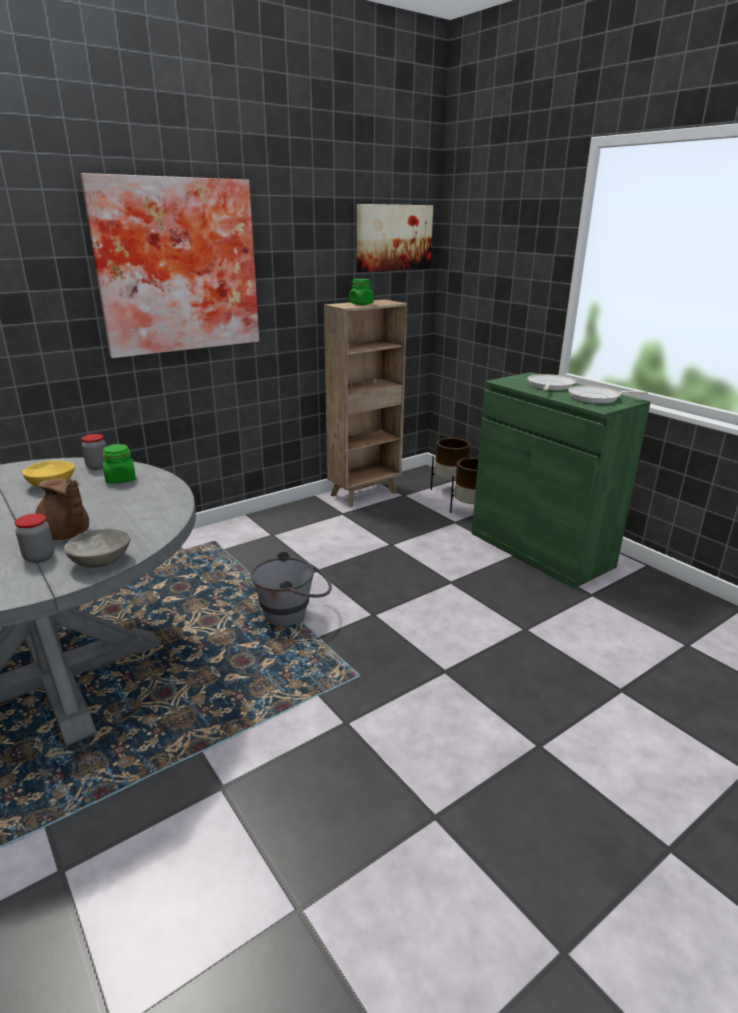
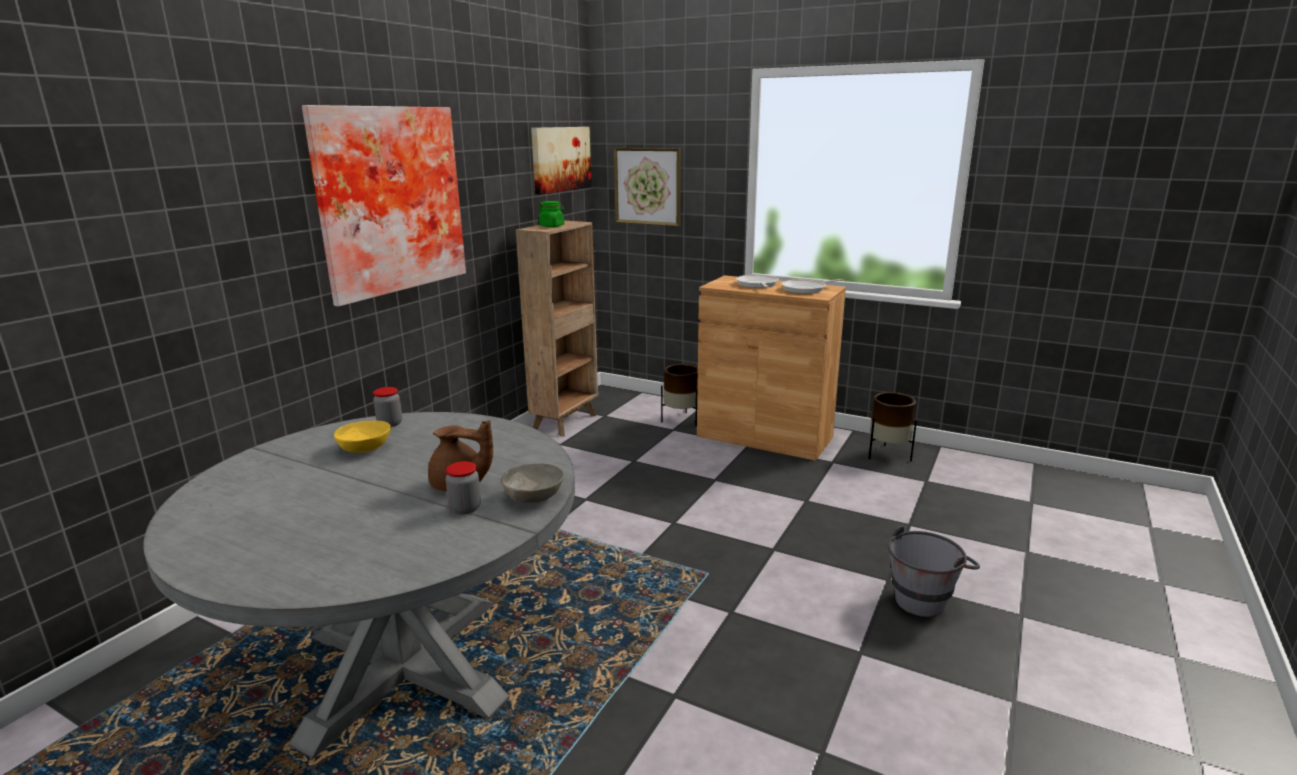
camera: 25 degrees left, 5 degrees down
(121, 479) = (436, 429): green jar -> none
(294, 614) = (600, 542): grey bucket -> grey bucket (925, 597)
(450, 490) = (644, 403): brown planter -> brown planter (888, 455)
(481, 270) = (648, 186): none -> picture
(540, 549) = (764, 436): green cabinet -> brown cabinet

